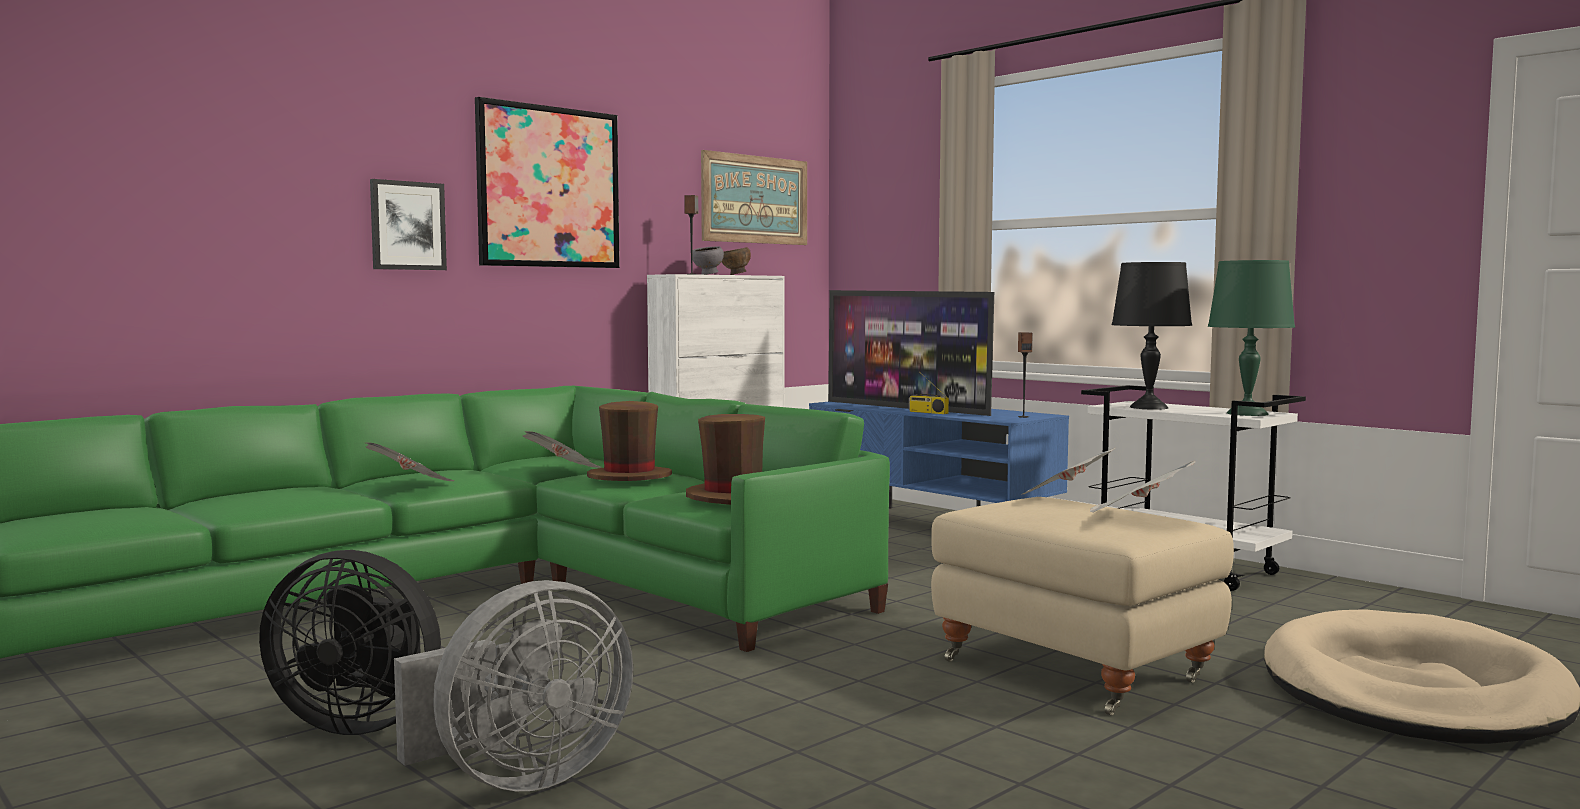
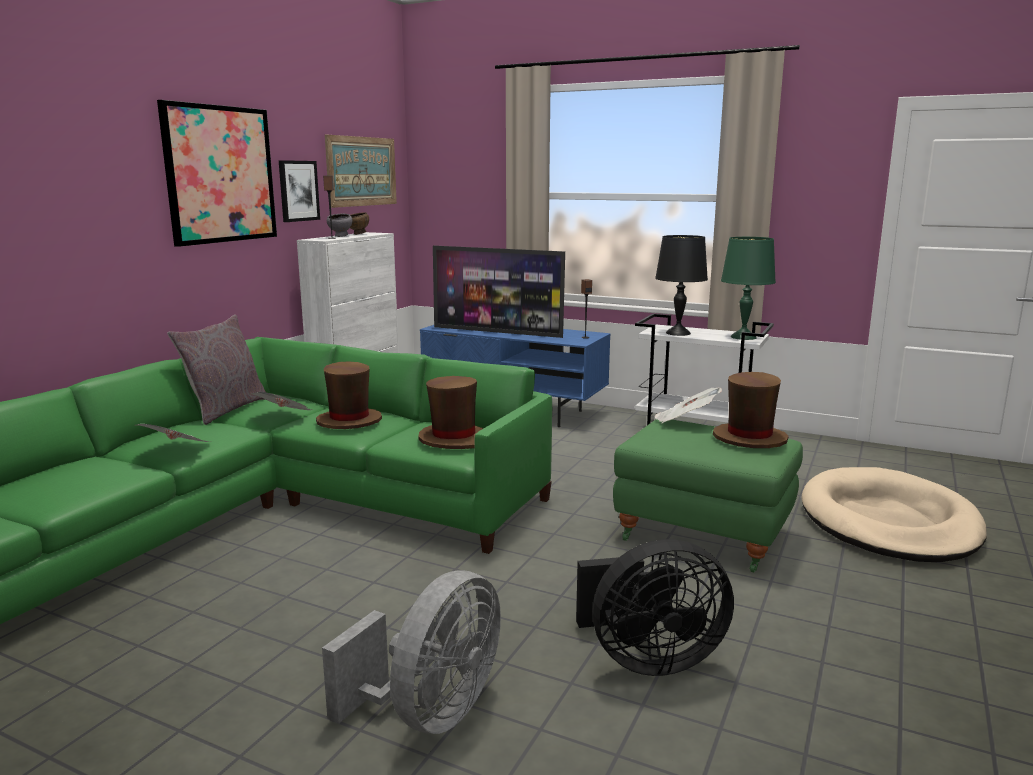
camera: 20 degrees left, 10 degrees up
(361, 722) = (257, 682): black fan -> black fan (648, 659)
(407, 225) = (115, 218): picture -> picture (298, 191)
(506, 462) = (225, 409): none -> grey pillow
(927, 412) = (517, 336): radio -> none
(1076, 669) = (704, 534): beige ottoman -> green ottoman
(1136, 517) = (749, 438): newspaper -> brown hat

